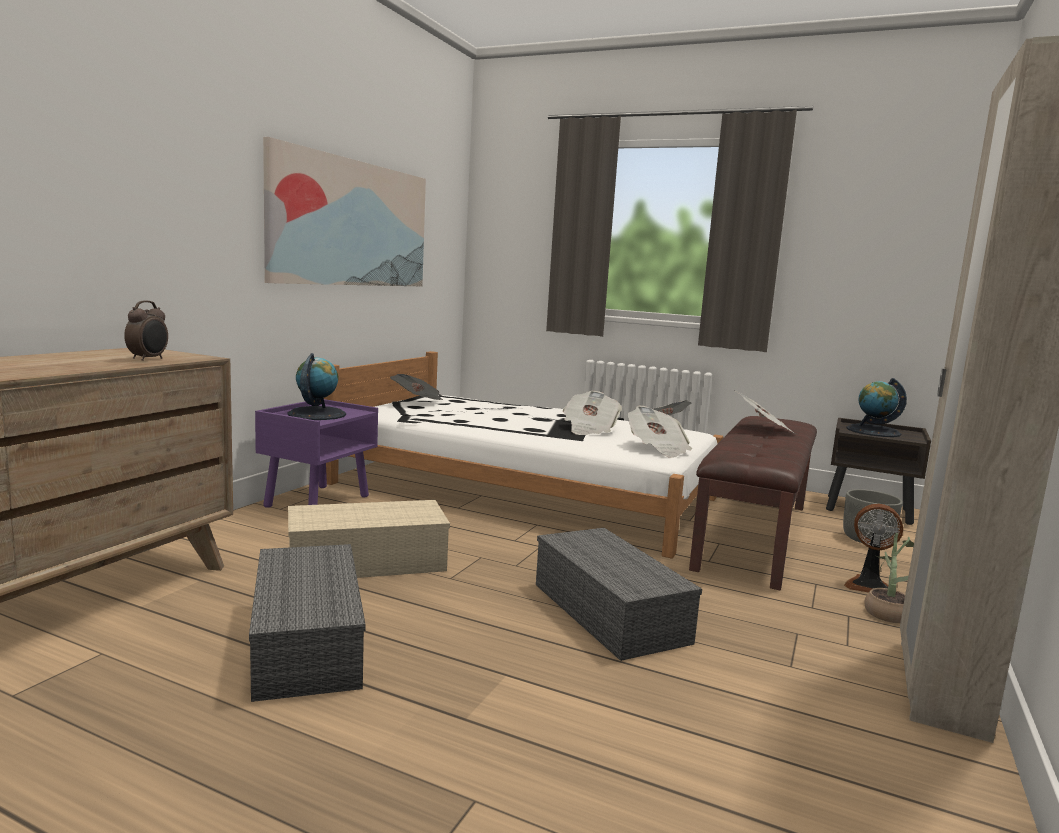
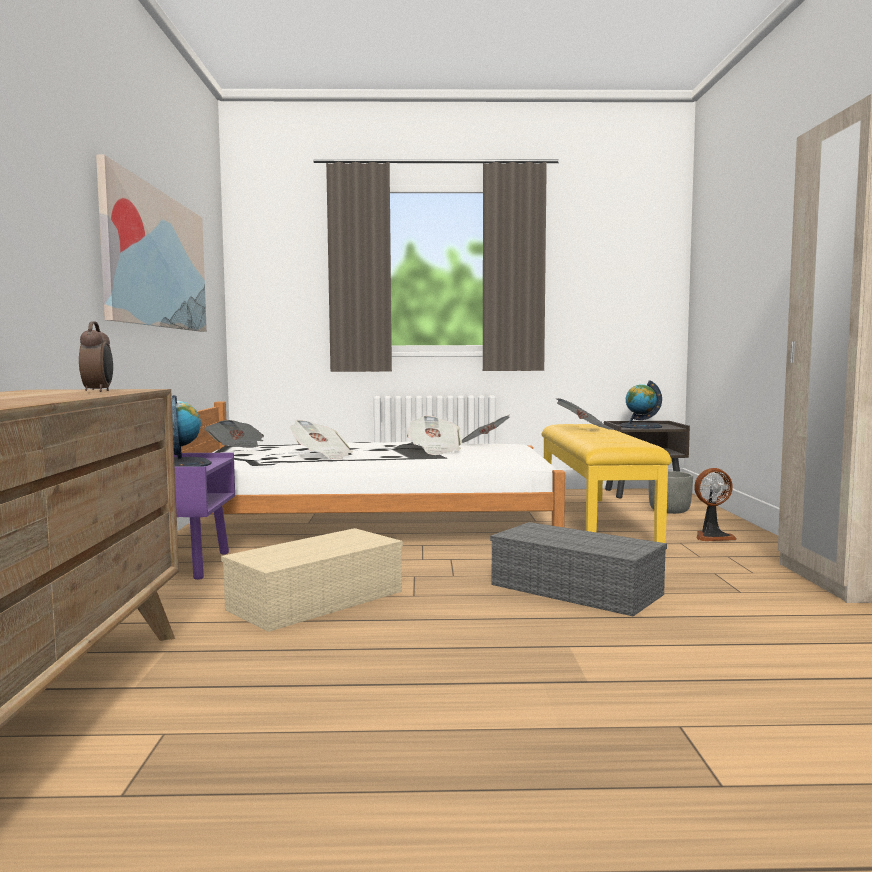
camera: 25 degrees left, 5 degrees down
(304, 641) = (362, 668): grey storage box -> none
(657, 449) = (515, 456): newspaper -> newspaper (321, 456)
(752, 535) = (593, 522): brown bench -> yellow bench
(887, 612) = (745, 549): potted plant -> none

